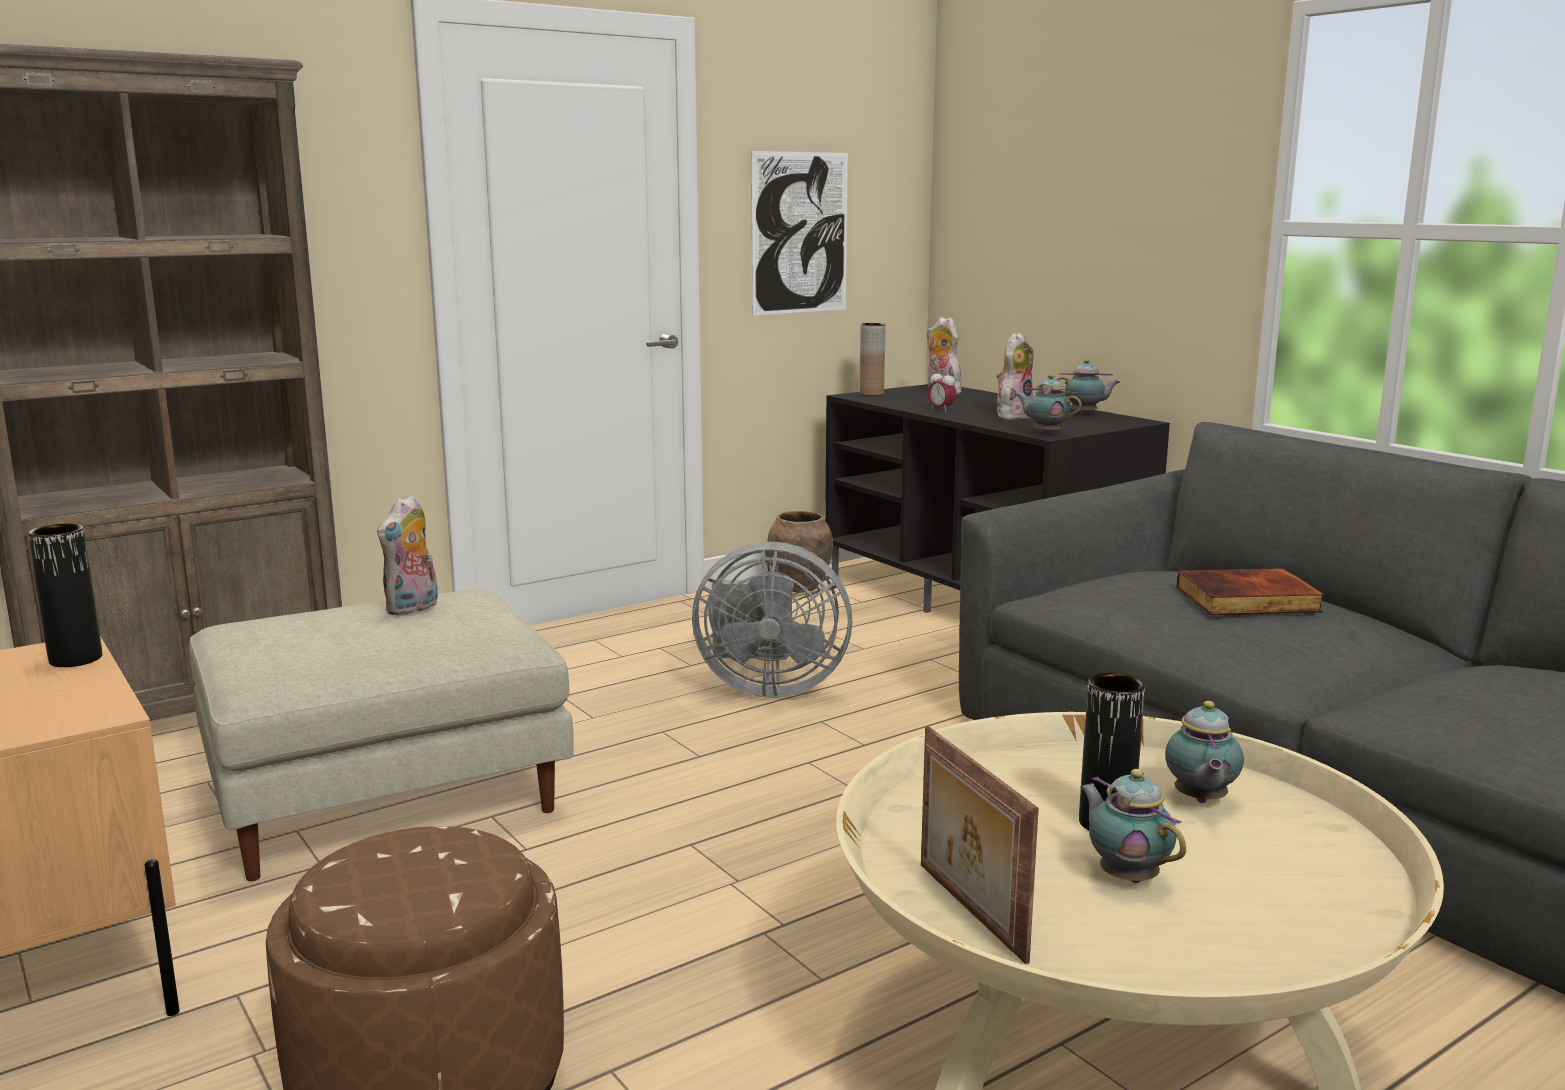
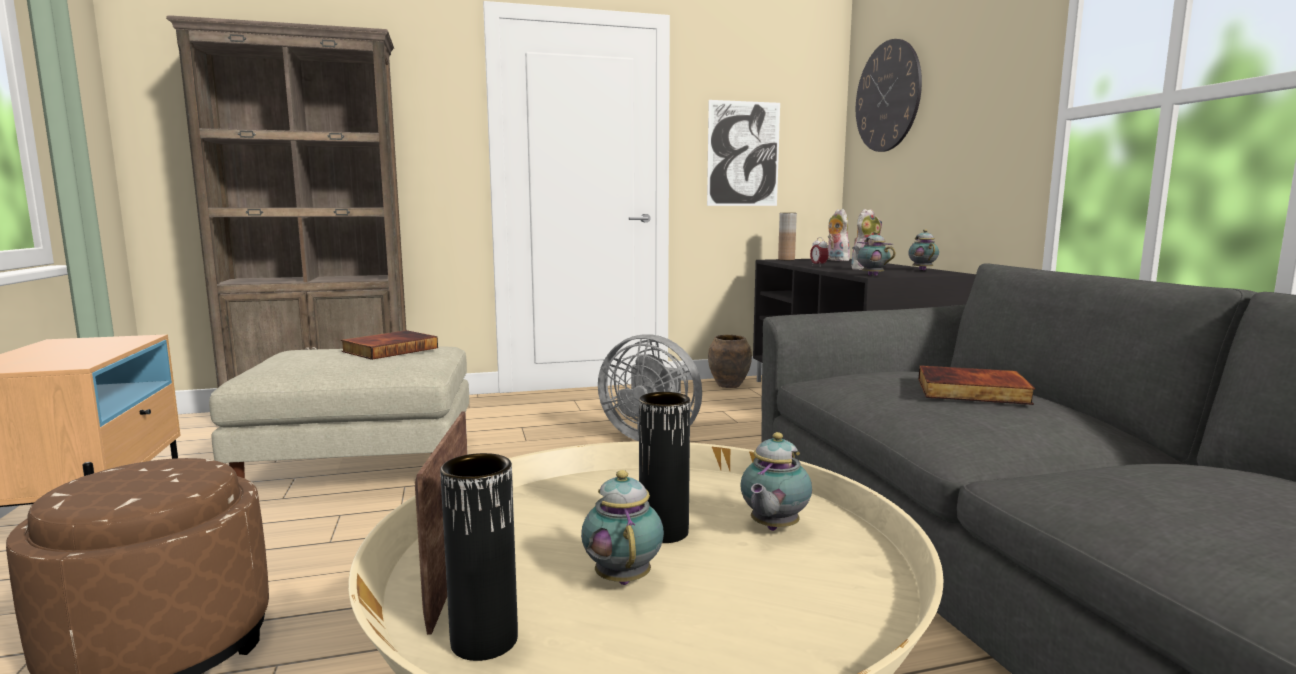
camera: 20 degrees right, 5 degrees down
(76, 659) = (127, 342): black vase -> black vase (484, 641)
(413, 608) = (390, 349): plush toy -> book
(1007, 155) = (887, 96): none -> wall clock
(1085, 414) = (922, 270): teapot -> teapot turned 120 degrees counterclockwise

